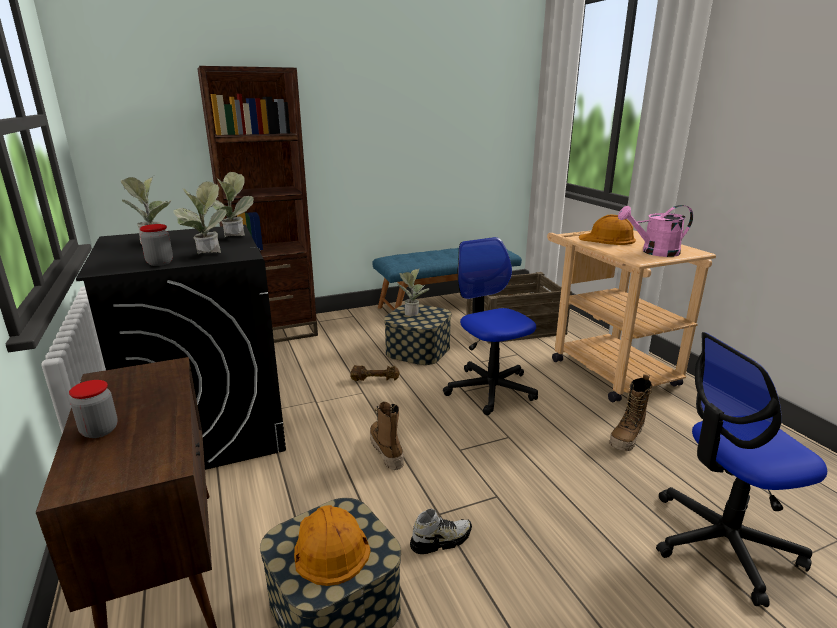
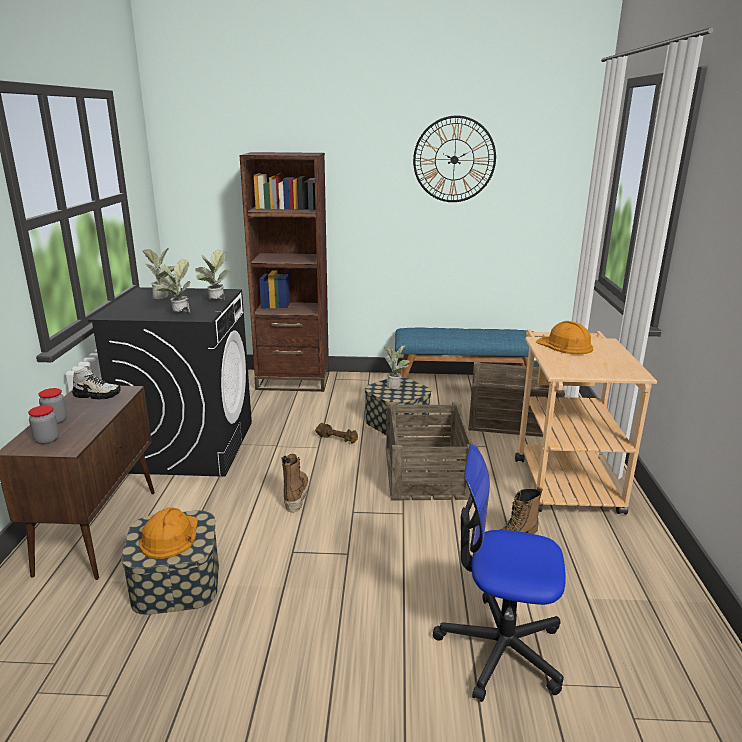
camera: 25 degrees right, 0 degrees up
(160, 263) = (145, 315): jar -> jar (47, 440)
(417, 79) = (454, 159): none -> wall clock
(441, 540) = (277, 569): shoe -> shoe (97, 395)
(490, 389) = (427, 471): office chair -> crate
(654, 252) = (589, 367): pink watering can -> none

